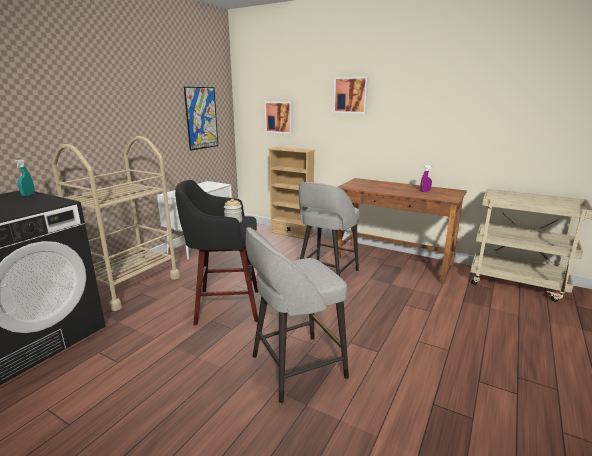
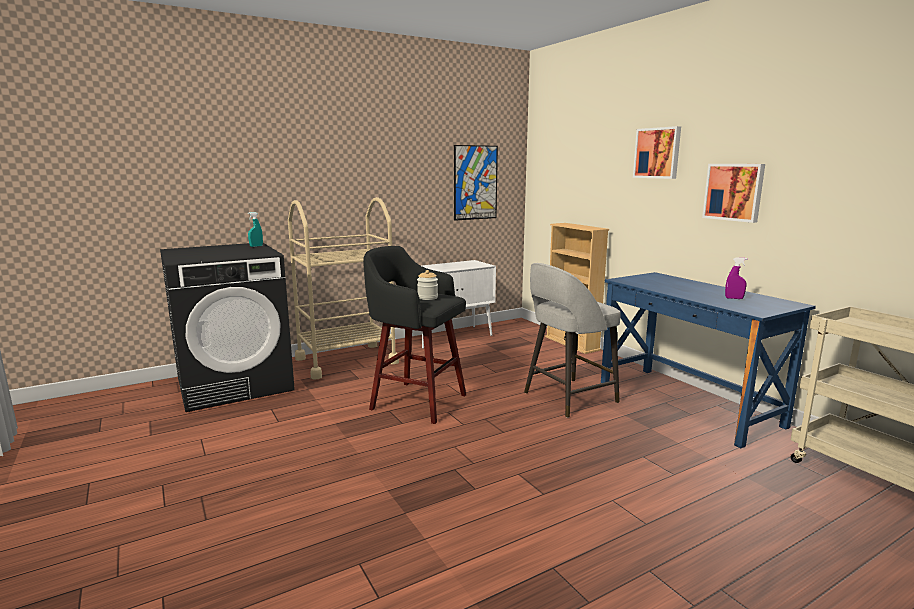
camera: 30 degrees right, 5 degrees down
(279, 117) = (572, 183): picture -> picture (734, 192)
(295, 367) = (429, 477): grey stool -> none
(393, 261) = (687, 403): brown desk -> blue desk

